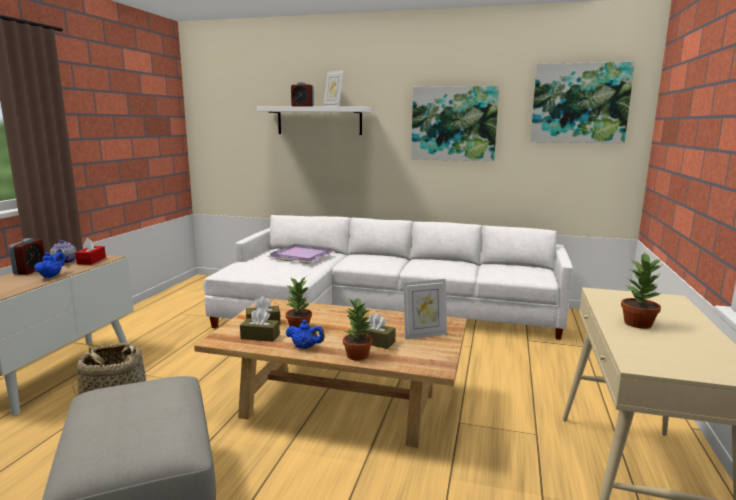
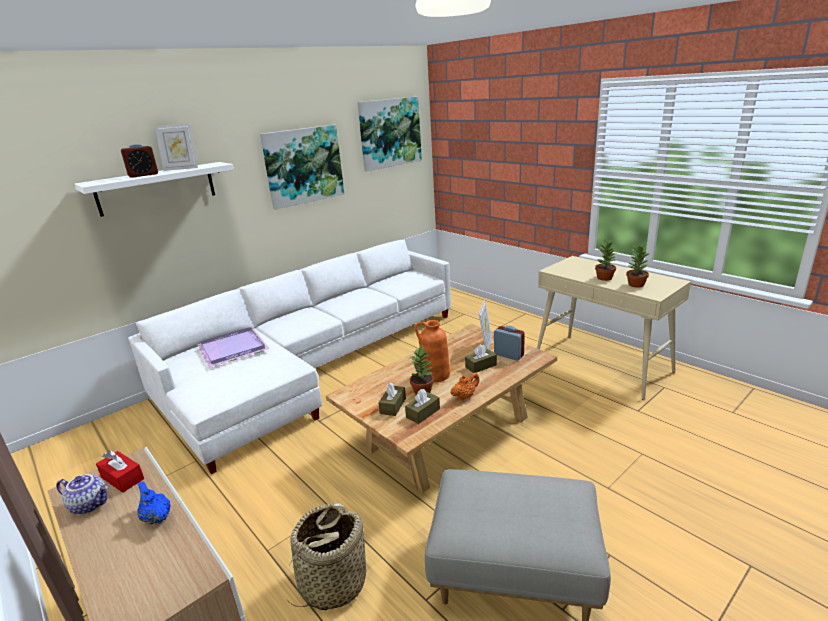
camera: 55 degrees left, 10 degrees up
(30, 271) = (92, 541): alarm clock -> alarm clock (508, 355)
(305, 347) = (465, 396): blue teapot -> orange teapot
(333, 326) = (434, 375): none -> orange vase
(357, 355) = (497, 379): potted plant -> potted plant (635, 284)

